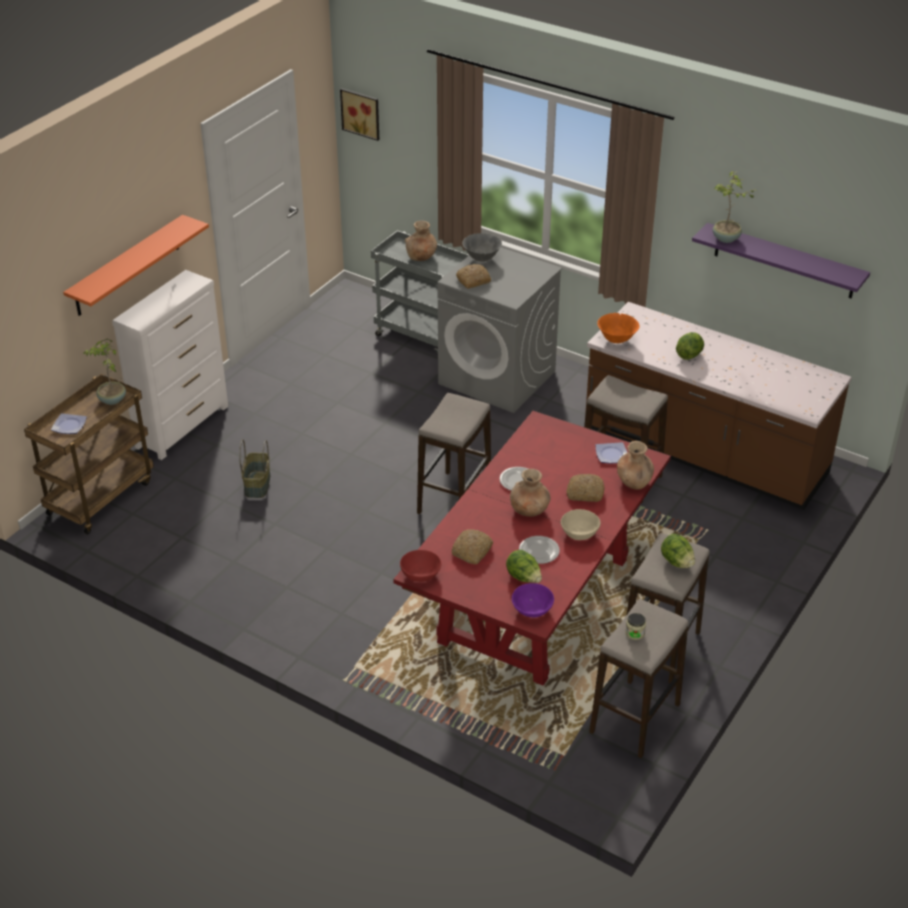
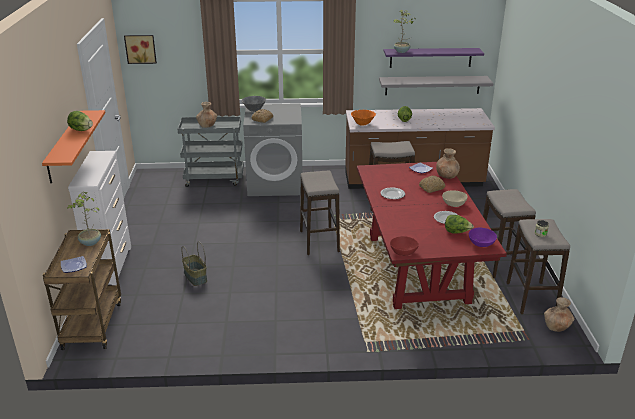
camera: 35 degrees left, 10 degrees down
(472, 551) = (414, 231): bread -> none
(529, 510) = (416, 204): brown vase -> brown vase (556, 327)
(677, 562) = (512, 199): lettuce -> lettuce (81, 130)
(784, 307) = (432, 85): none -> grey shelf

